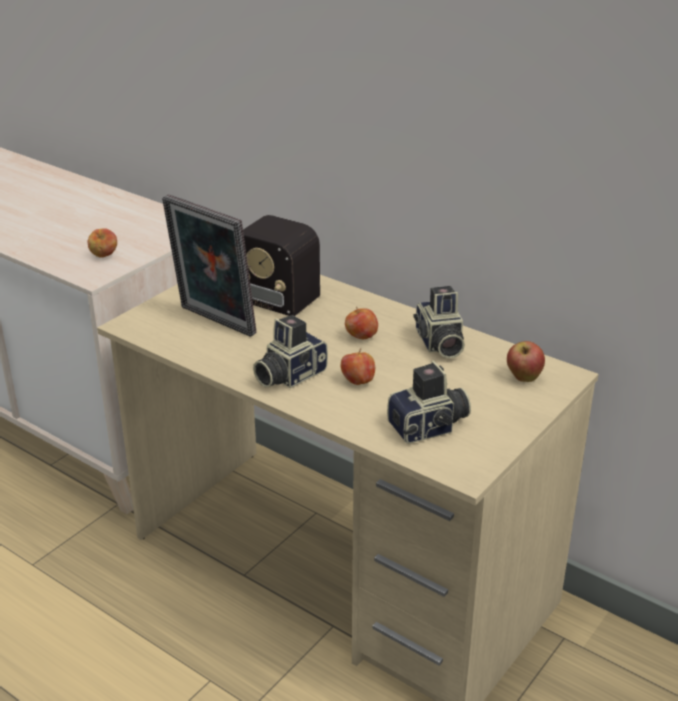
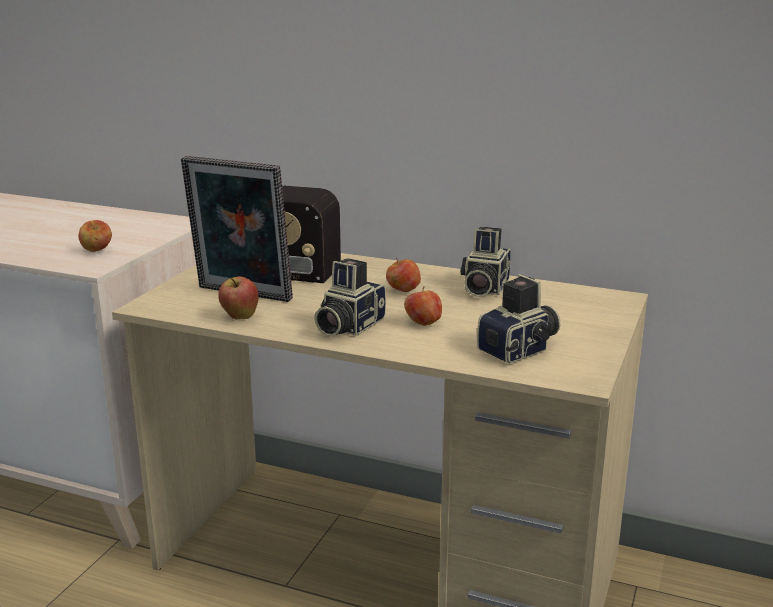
camera: 15 degrees left, 10 degrees down
(439, 344) = (483, 288): camera -> camera turned 45 degrees clockwise
(523, 378) = (582, 303): apple -> apple (240, 317)

